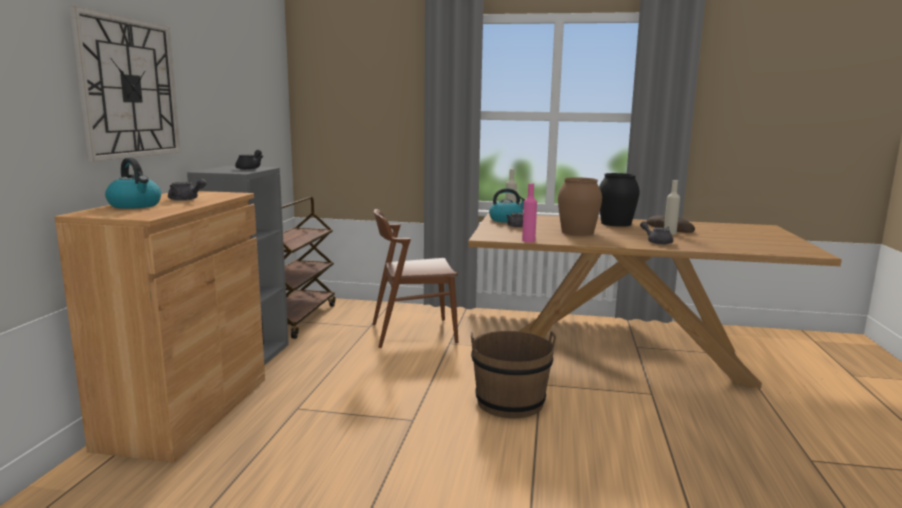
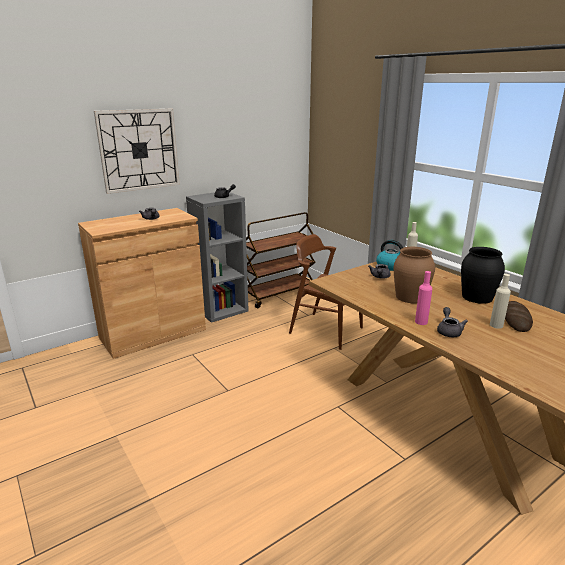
camera: 45 degrees right, 10 degrees up
(135, 205) = (121, 220): kettle -> none
(510, 402) = (296, 409): brown bucket -> none
(528, 241) = (346, 294): pink bottle -> pink bottle (421, 322)

